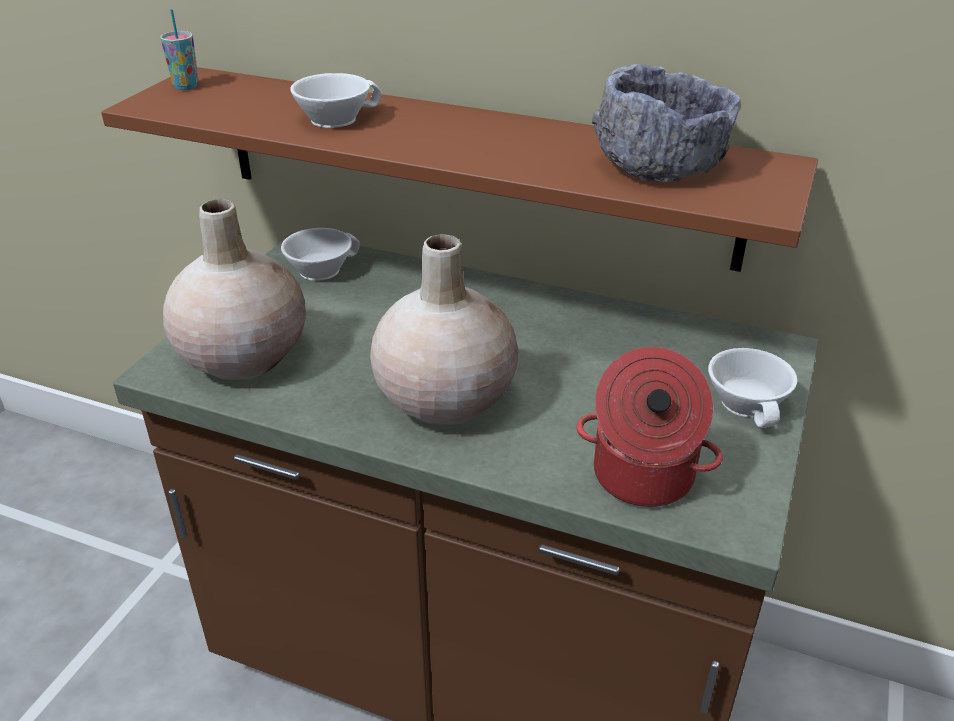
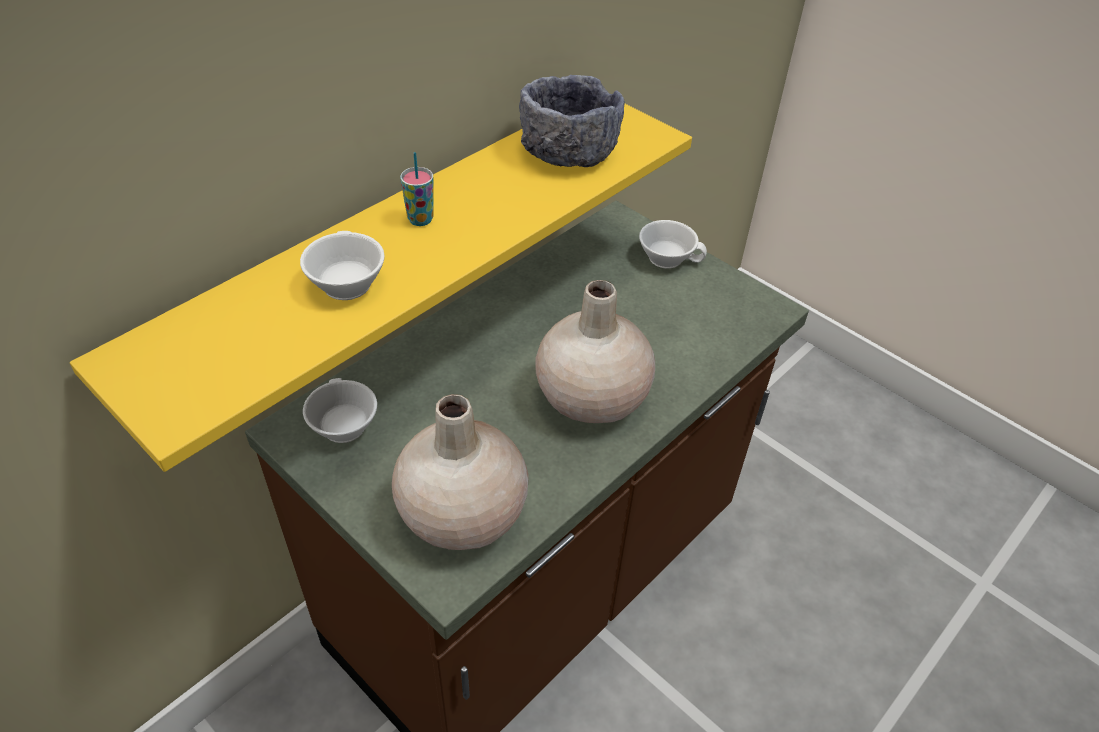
camera: 70 degrees left, 10 degrees up
(186, 86) = (146, 374): cup -> cup (420, 219)
(470, 165) = (388, 247): brown shelf -> yellow shelf
(642, 477) = (717, 330): cooking pot -> none

